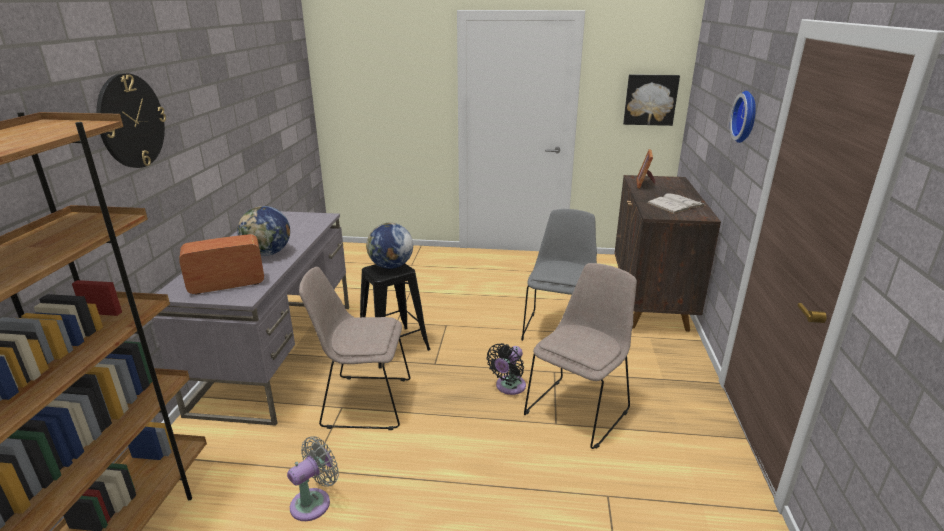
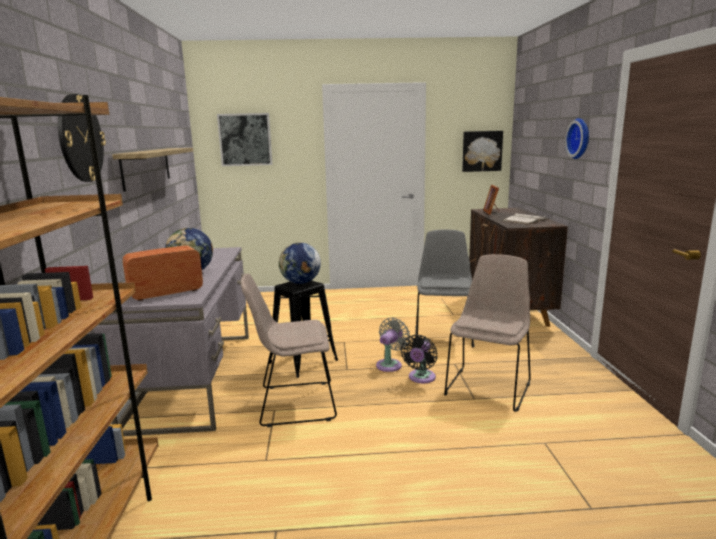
camera: 10 degrees left, 10 degrees down
(233, 125) = (146, 167): none -> shelf
(314, 502) = (280, 484): grey fan -> grey fan (390, 364)
(367, 74) = (245, 139): none -> picture

